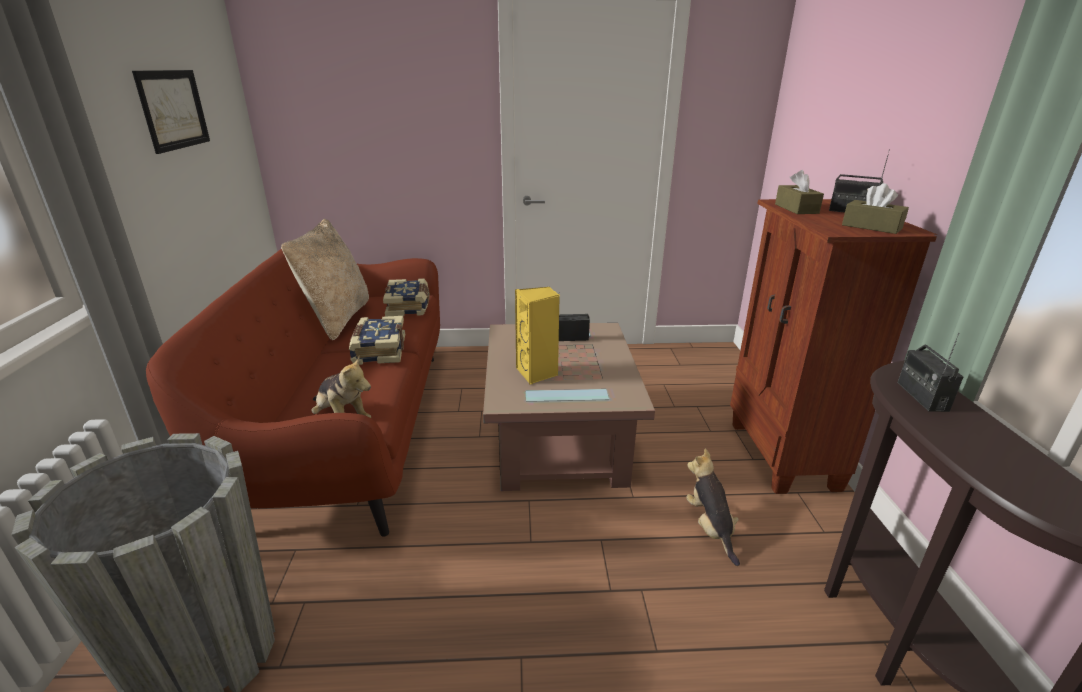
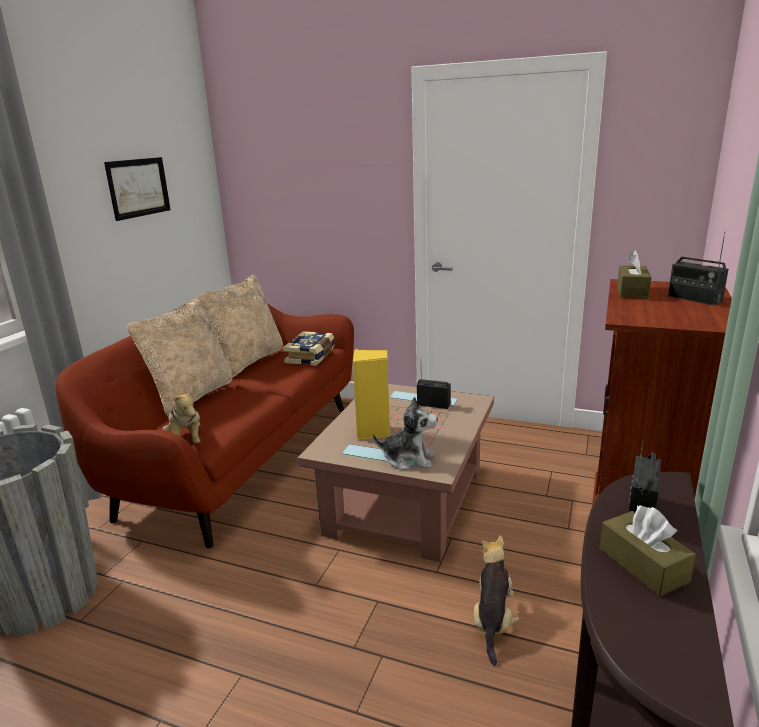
camera: 25 degrees right, 5 degrees down
(305, 370) = (193, 398): none -> beige pillow
(378, 350) = (256, 390): book -> none
(595, 394) = (408, 459): none -> plush toy
(871, 227) = (681, 317): brown tissue box -> brown tissue box (643, 564)

